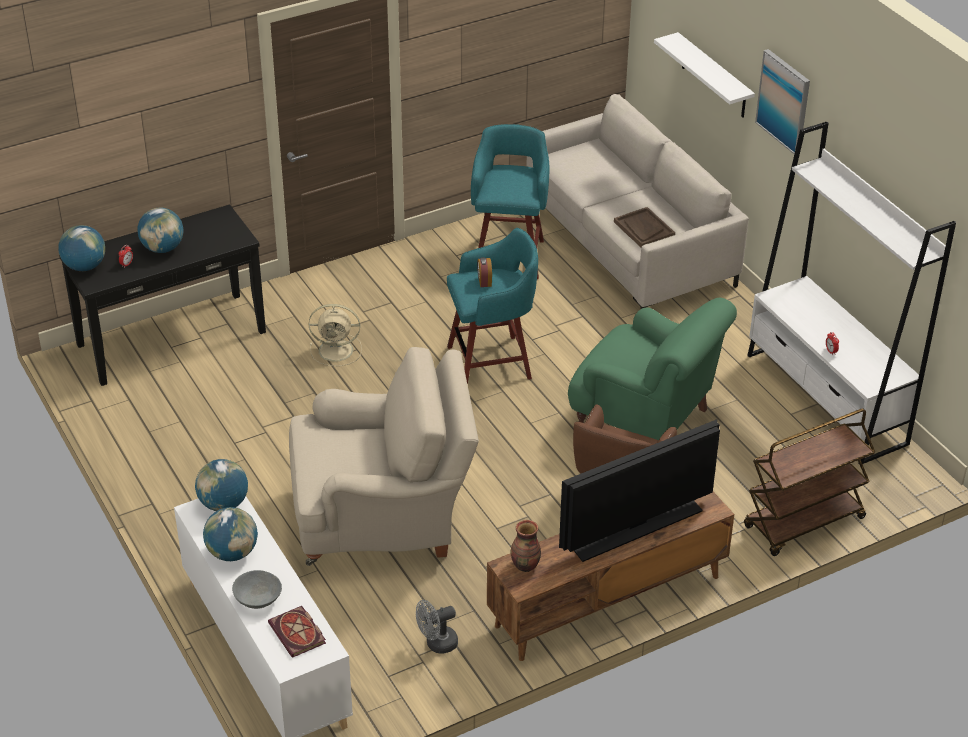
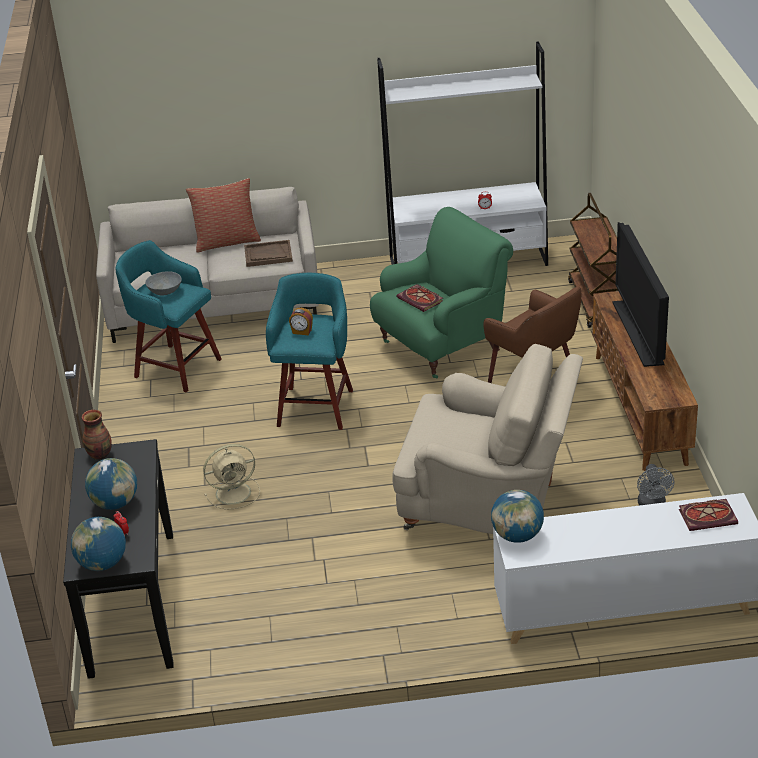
camera: 65 degrees left, 5 degrees down
(232, 553) = (587, 540): globe -> none
(257, 599) = (656, 534): grey bowl -> grey bowl (165, 291)
(337, 350) = (235, 492): beige fan -> beige fan turned 45 degrees clockwise
(383, 521) = (488, 508): beige armchair -> beige armchair turned 90 degrees clockwise
(525, 565) = (657, 392): vase -> vase (100, 454)
(617, 353) = (421, 300): none -> book
(653, 196) = (227, 241): none -> pillow
(714, 77) = (217, 115): white shelf -> none
(784, 101) = (314, 78): picture -> none

